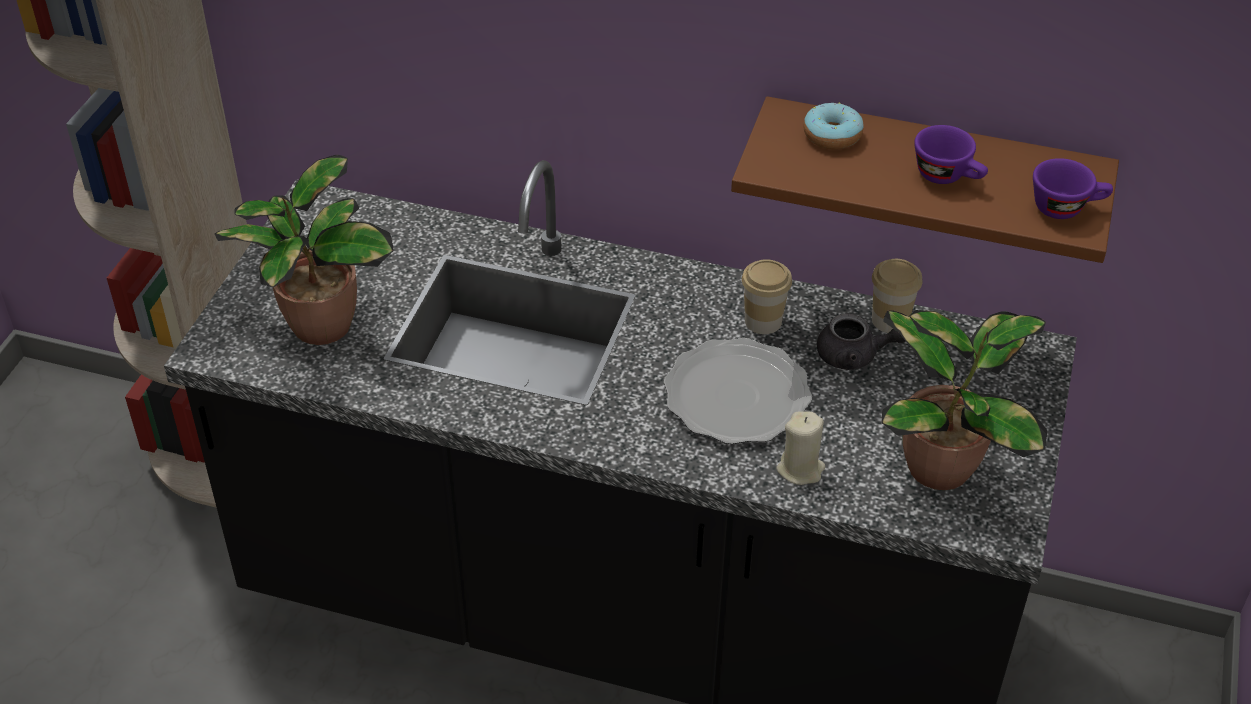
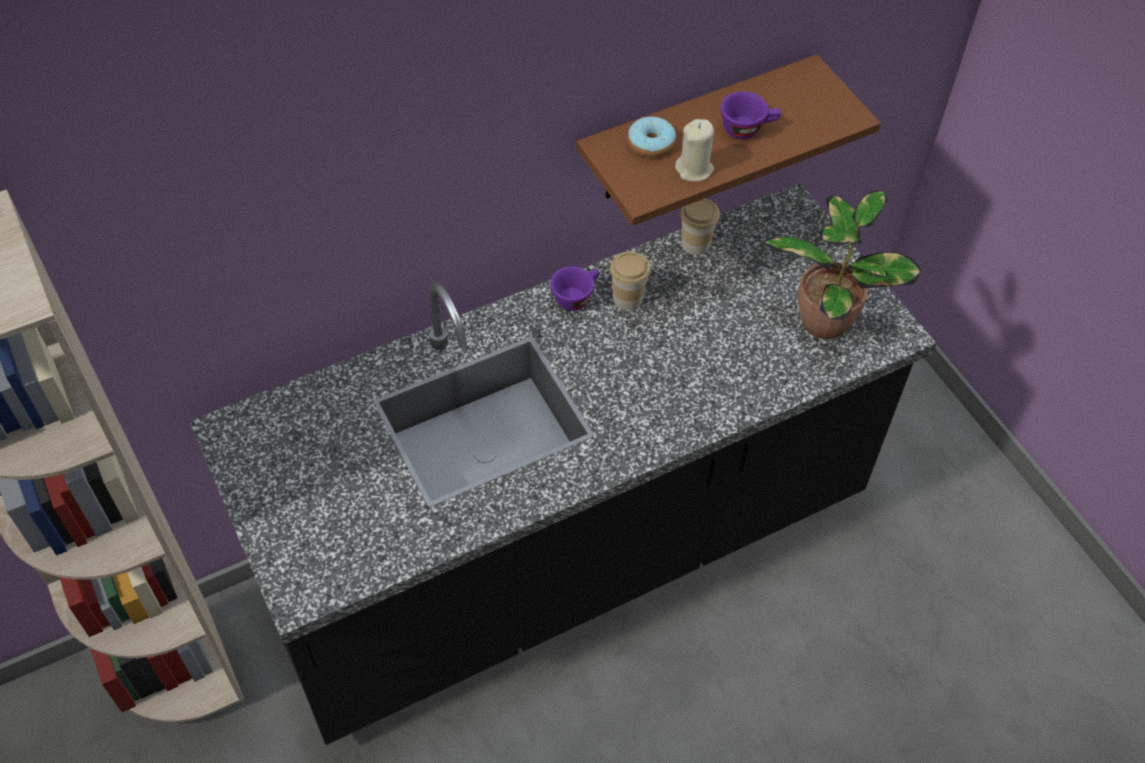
camera: 45 degrees left, 10 degrees up
(318, 327) = (355, 519): potted plant -> none
(737, 397) = (672, 361): plate -> none
(800, 469) = (759, 381): beige candle -> beige candle (694, 169)
(856, 356) = (704, 282): grey teapot -> none
(1066, 207) = (830, 106): purple cup -> purple cup (576, 296)

